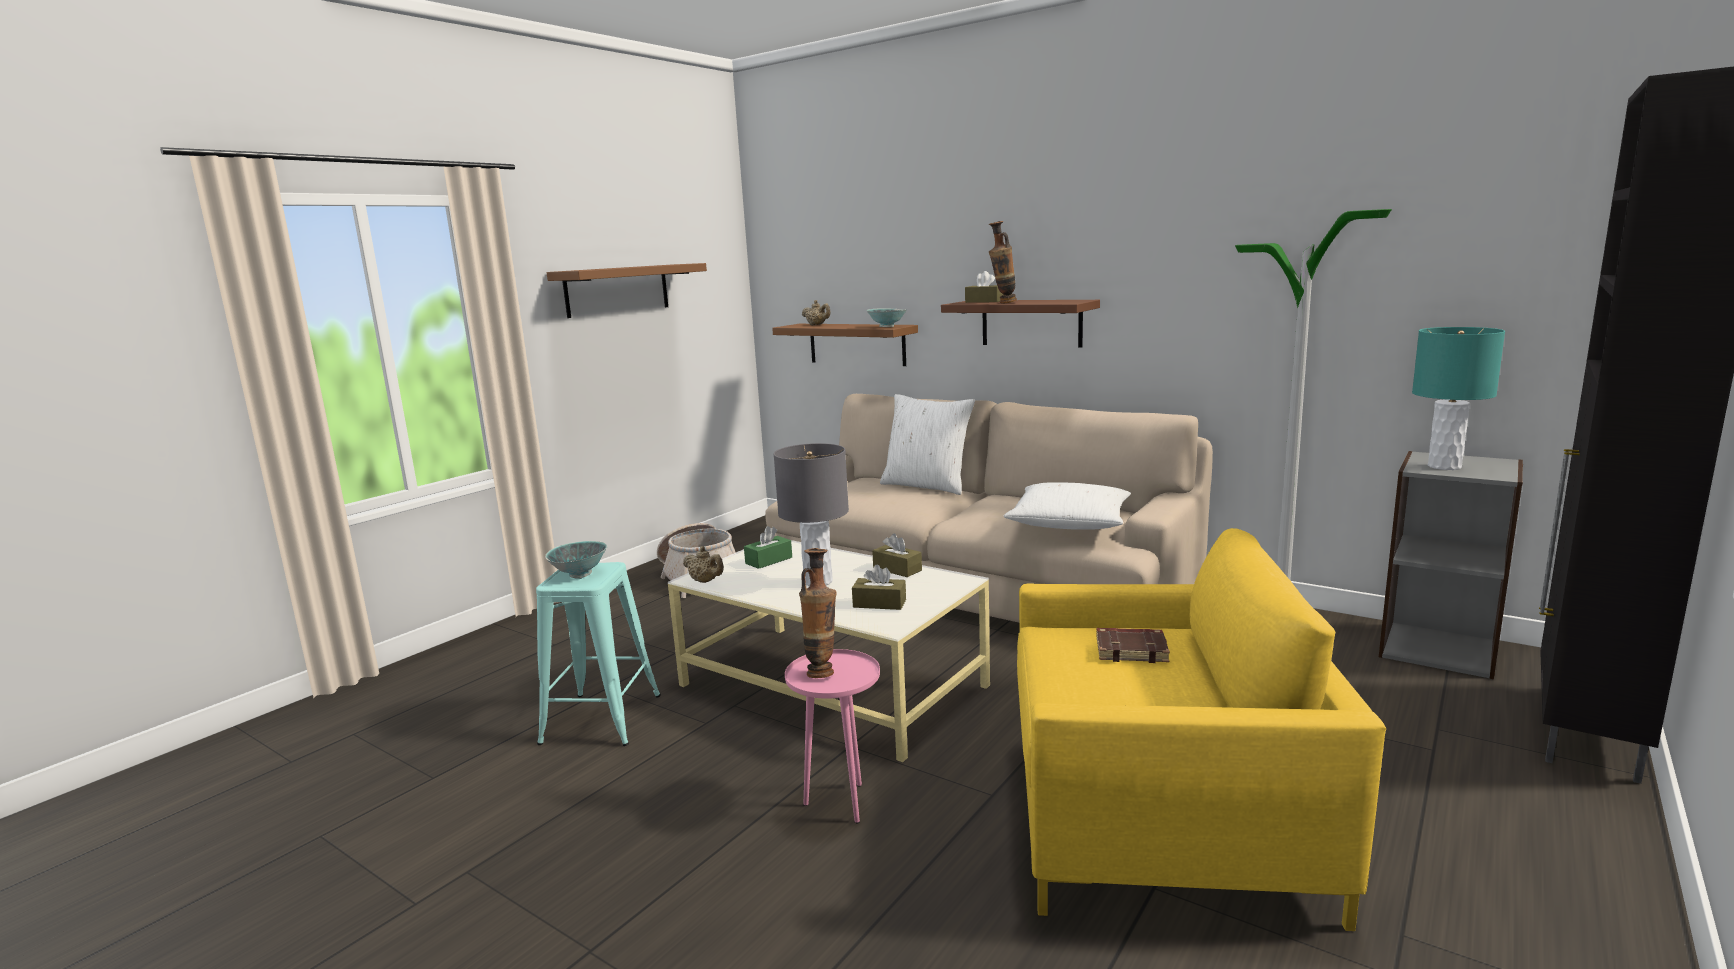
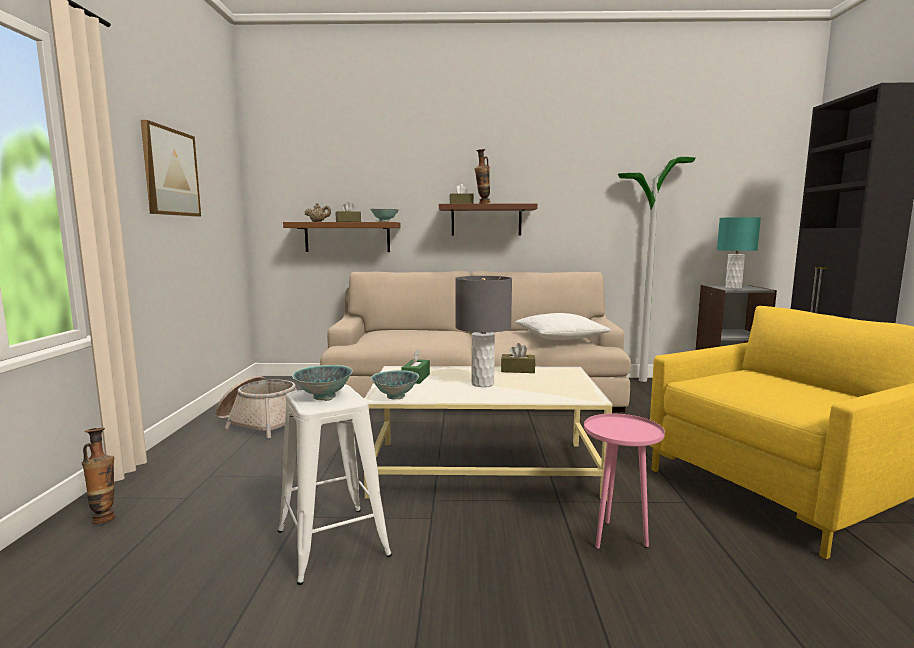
camera: 35 degrees left, 5 degrees down
(601, 719) = (332, 543): turquoise stool -> white stool
(617, 290) = (170, 172): brown shelf -> picture
(705, 581) = (395, 397): beige teapot -> bowl
(822, 671) = (613, 430): vase -> vase (104, 518)
(879, 603) = (553, 388): brown tissue box -> brown tissue box (348, 222)
(927, 485) = (432, 330): white pillow -> none
(1132, 650) = (757, 380): brown book -> none

